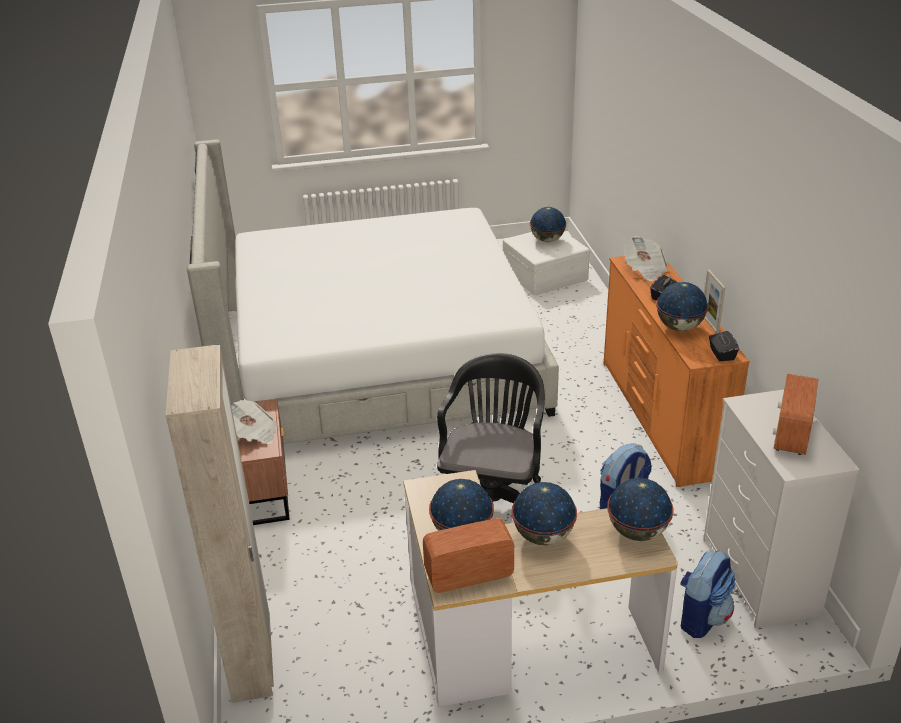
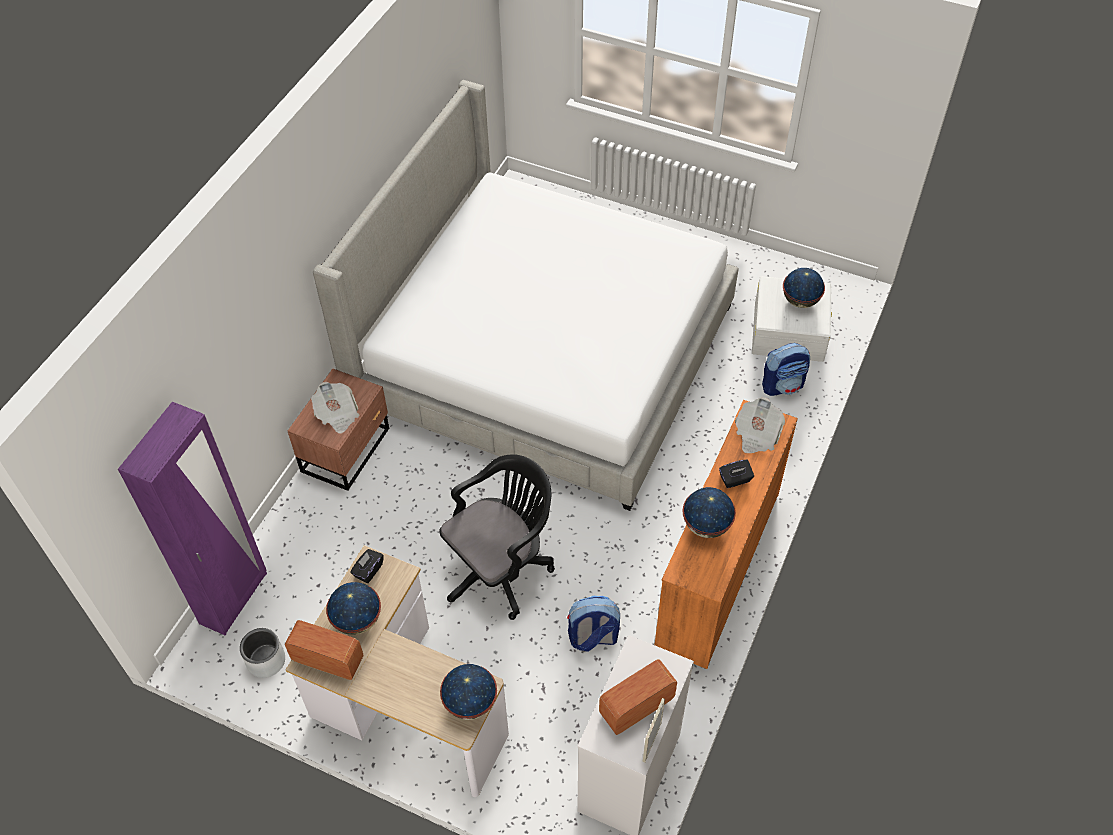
camera: 35 degrees right, 20 degrees up
(252, 660) = (234, 599): beige wardrobe -> purple wardrobe
(340, 690) = (266, 660): none -> grey planter
(543, 537) = (405, 661): globe -> none
(701, 617) = (548, 775): backpack -> backpack (783, 385)
(710, 324) = (737, 538): picture frame -> picture frame (651, 742)
(721, 354) = (705, 579): black tissue box -> black tissue box (368, 570)

